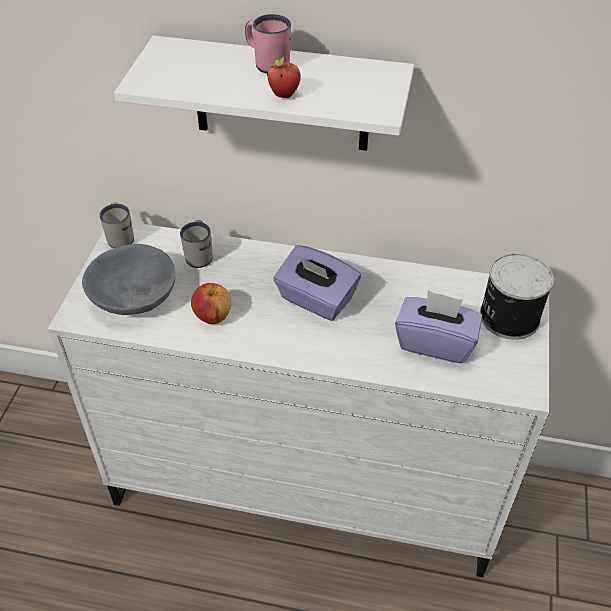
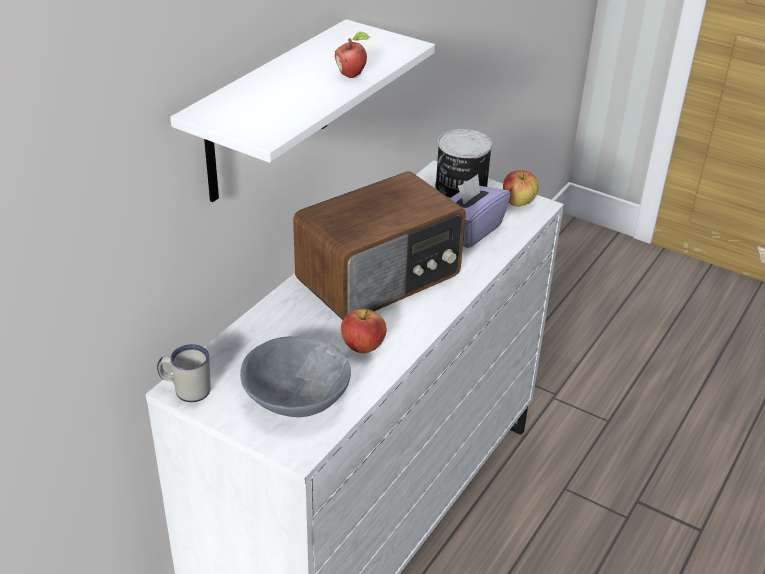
camera: 70 degrees left, 10 degrees down
(200, 255) = (264, 335): white mug -> none
(268, 63) = (288, 72): pink mug -> none
(315, 300) = (380, 278): purple tissue box -> radio
(519, 370) = (518, 202): none -> apple

